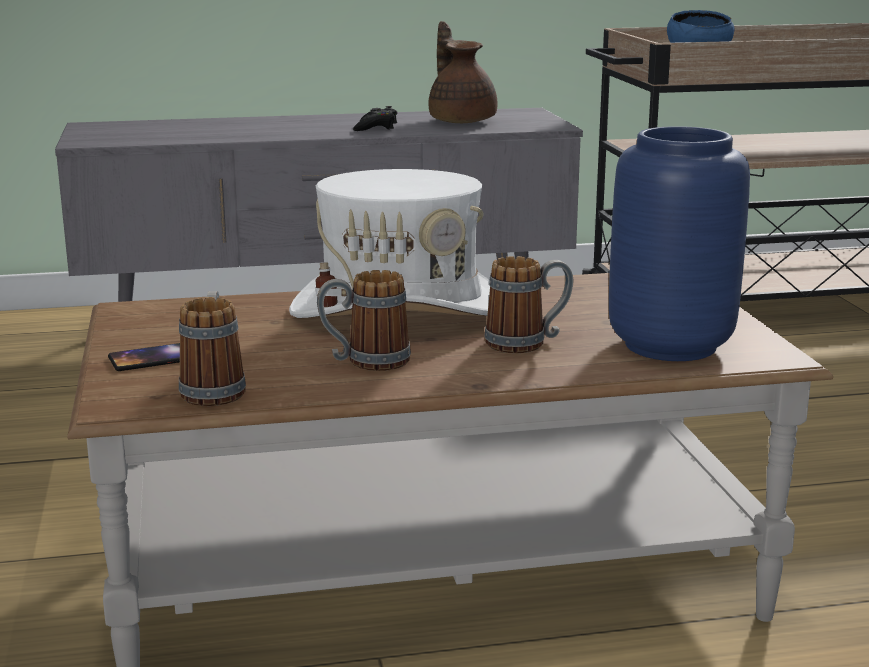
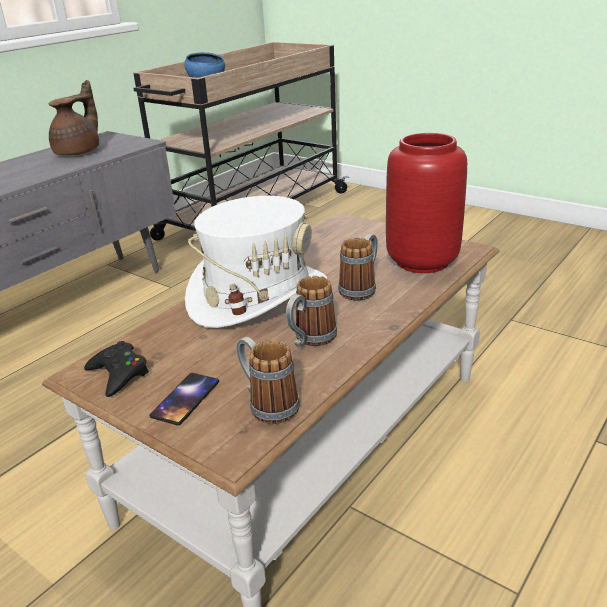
camera: 40 degrees left, 10 degrees up
(376, 127) = (33, 171): black game controller -> black game controller (118, 374)
(461, 120) = (80, 152): brown teapot -> brown teapot turned 90 degrees clockwise
(668, 345) = (420, 262): blue vase -> red vase

